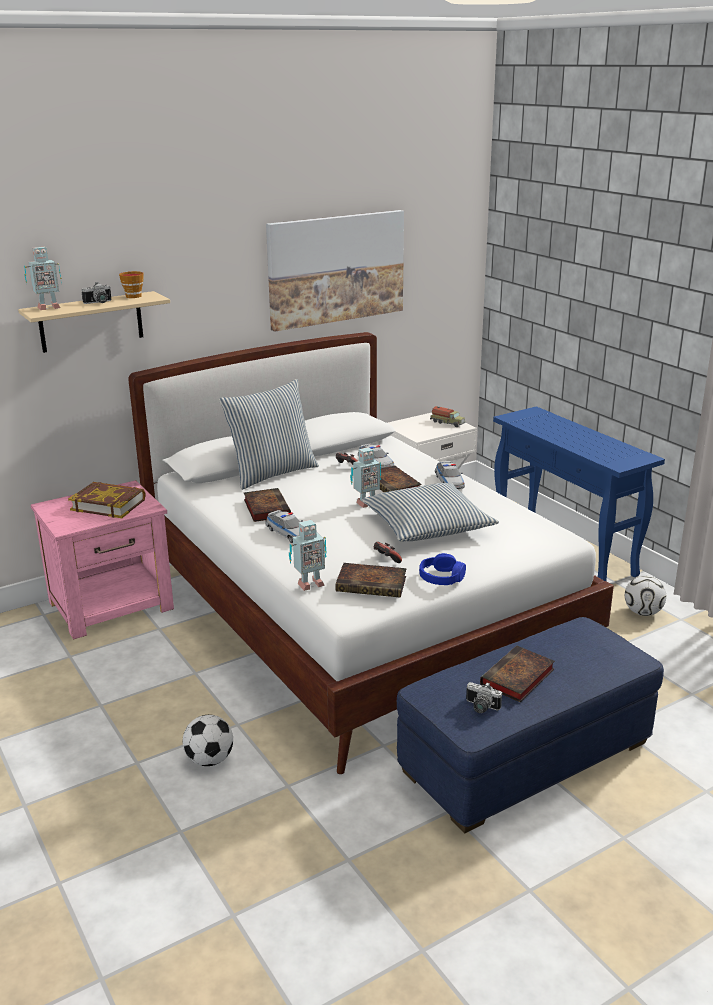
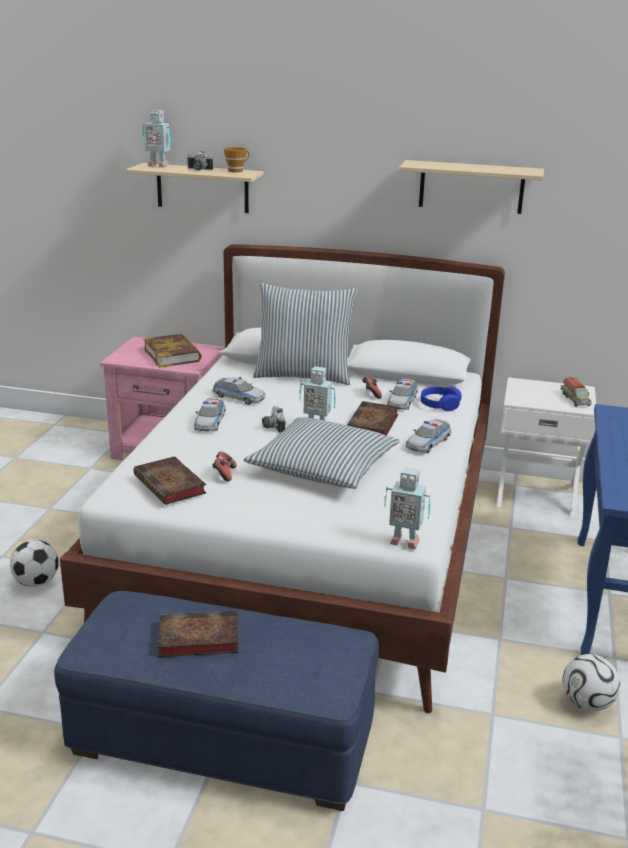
camera: 45 degrees right, 0 degrees up
(266, 508) = (239, 397): book -> toy car
(309, 584) = (136, 462): toy robot -> toy robot (404, 541)
(336, 268) = (471, 187): picture -> beige shelf
(441, 577) = (233, 510): blue headphones -> blue headphones (440, 404)
(480, 707) = (123, 639): camera -> camera (272, 427)

